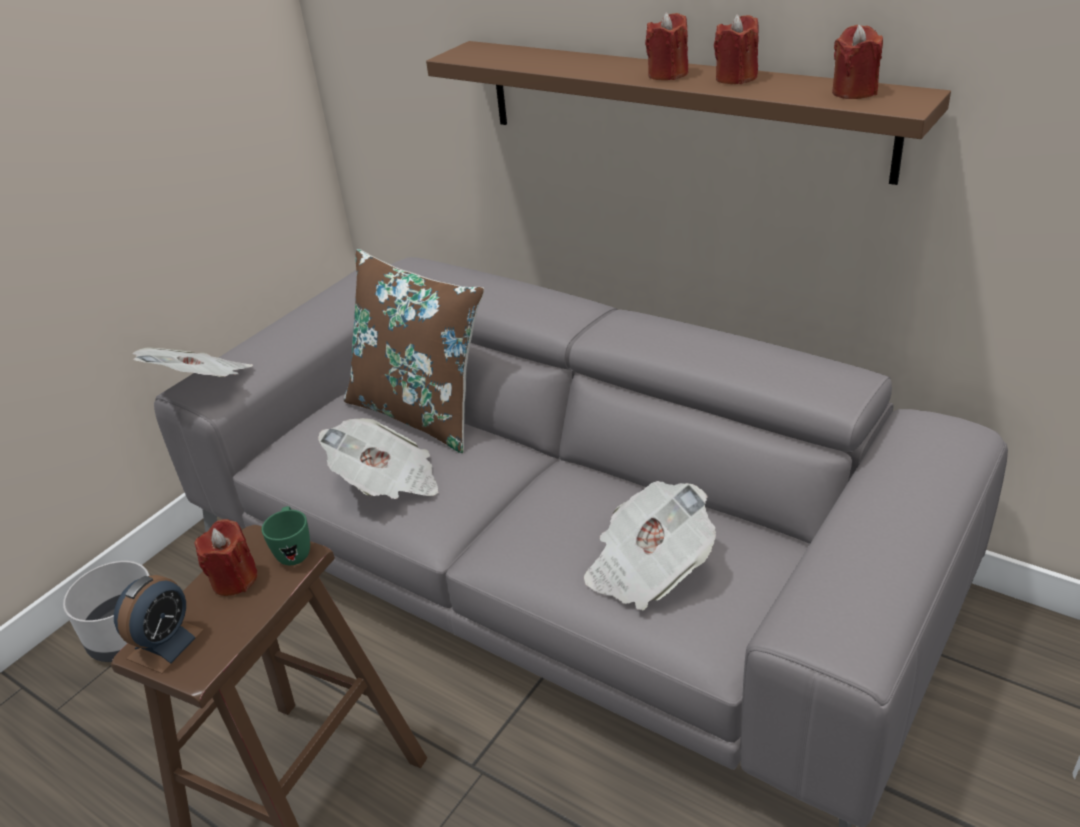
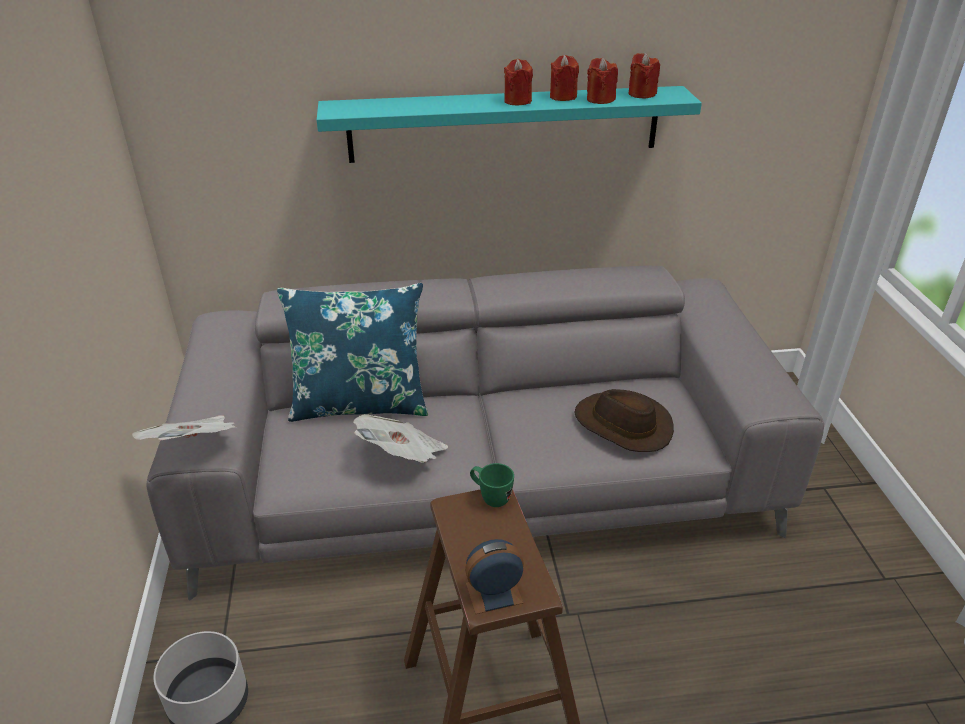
camera: 45 degrees left, 0 degrees up
(165, 644) = (494, 593): alarm clock -> alarm clock turned 90 degrees counterclockwise
(234, 579) = (476, 534): red candle -> red candle (600, 99)
(421, 412) = (360, 403): brown pillow -> blue pillow
(647, 569) = (622, 425): newspaper -> brown hat
(677, 107) = (504, 124): brown shelf -> turquoise shelf

